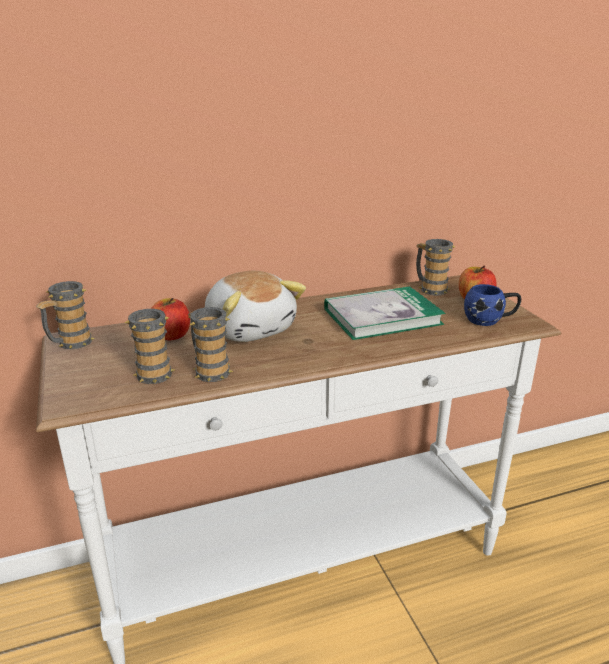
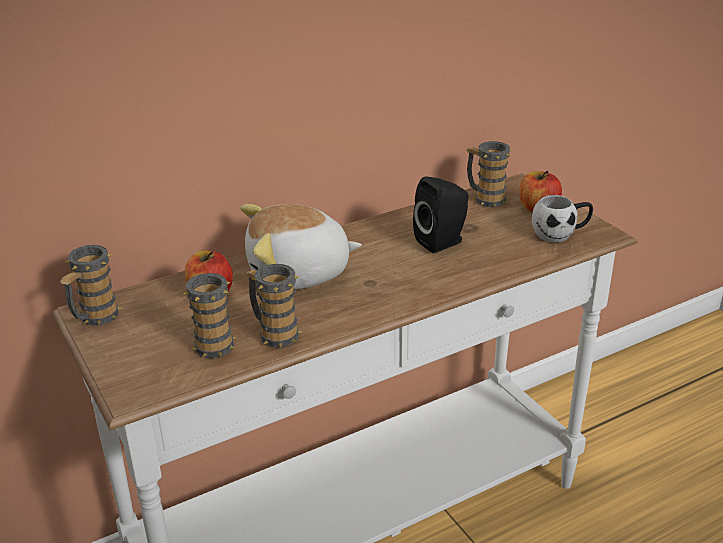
camera: 10 degrees left, 5 degrees up
(250, 328) = (299, 274): plush toy -> plush toy turned 120 degrees clockwise
(382, 316) = (443, 242): book -> black speaker
(490, 320) = (560, 234): blue mug -> white mug

